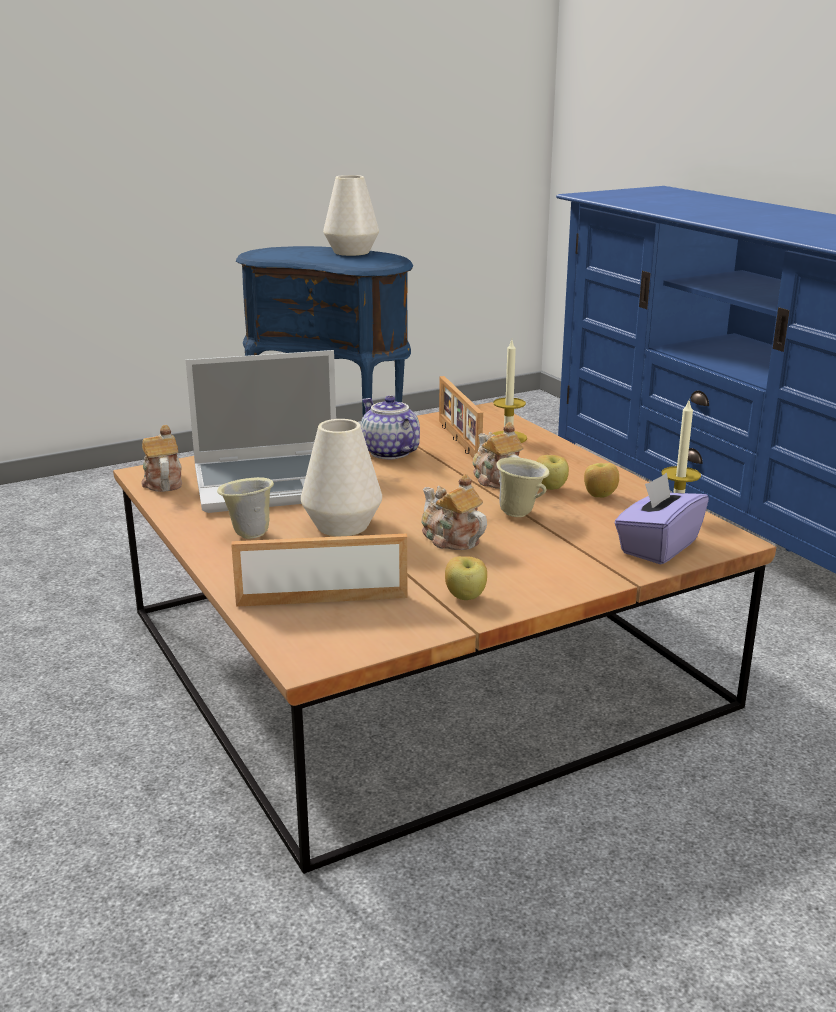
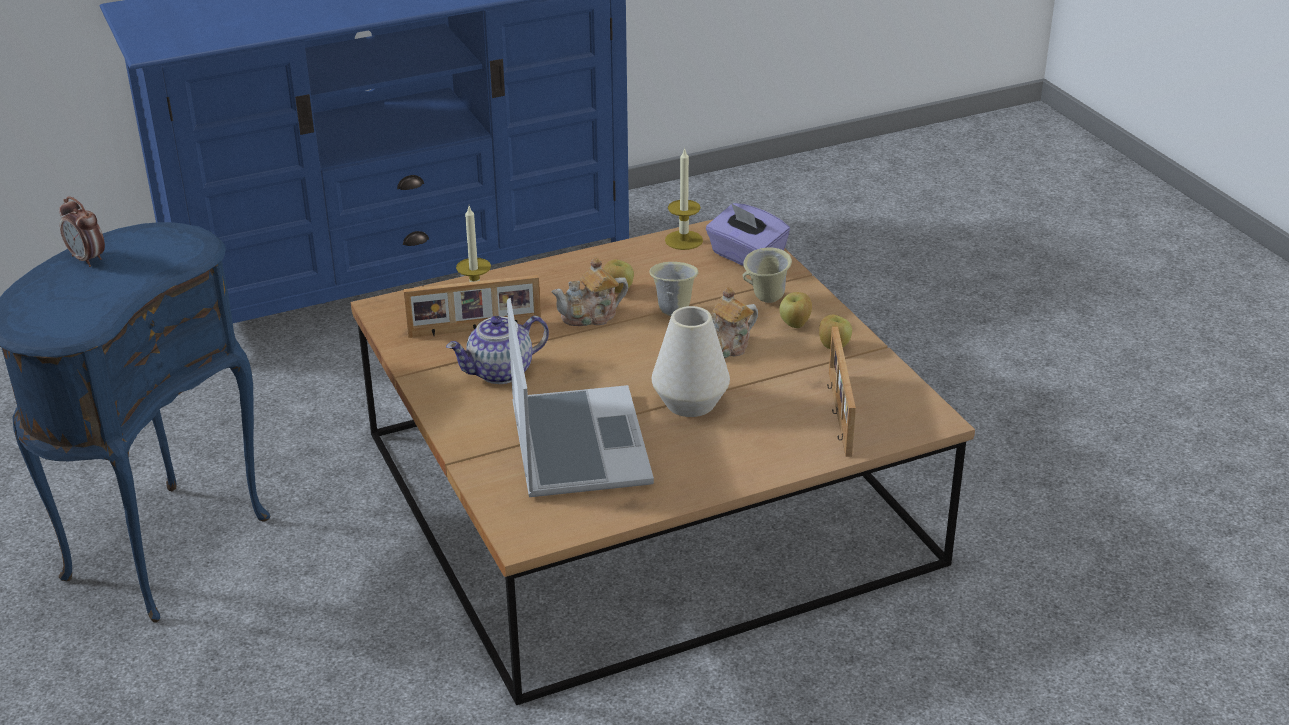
camera: 85 degrees left, 10 degrees up
(162, 482) = (555, 522): teapot -> none
(248, 534) = (704, 456): beige mug -> beige mug (766, 300)
(351, 252) = (87, 259): white vase -> alarm clock
(599, 496) = (639, 269): apple -> apple (795, 325)

